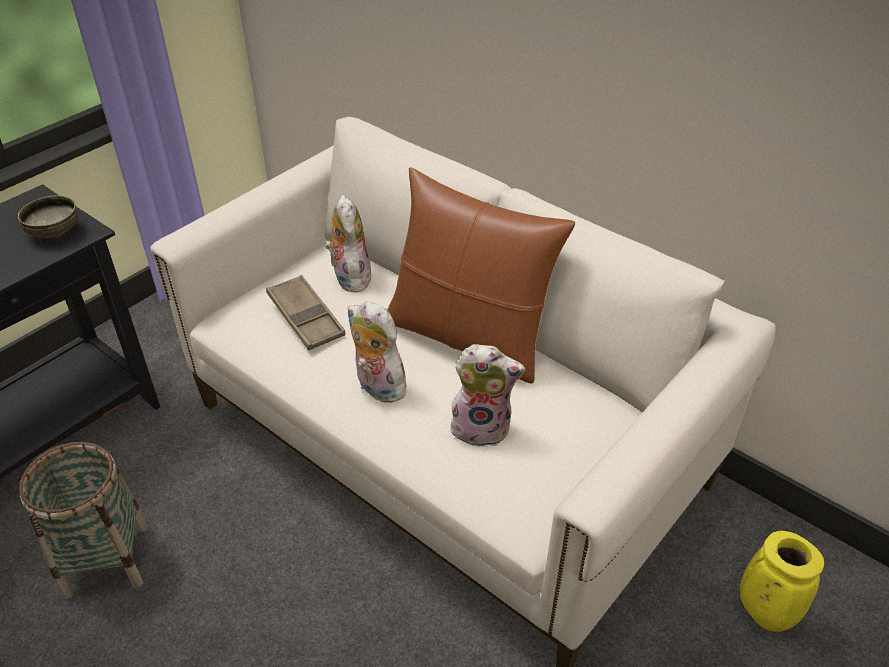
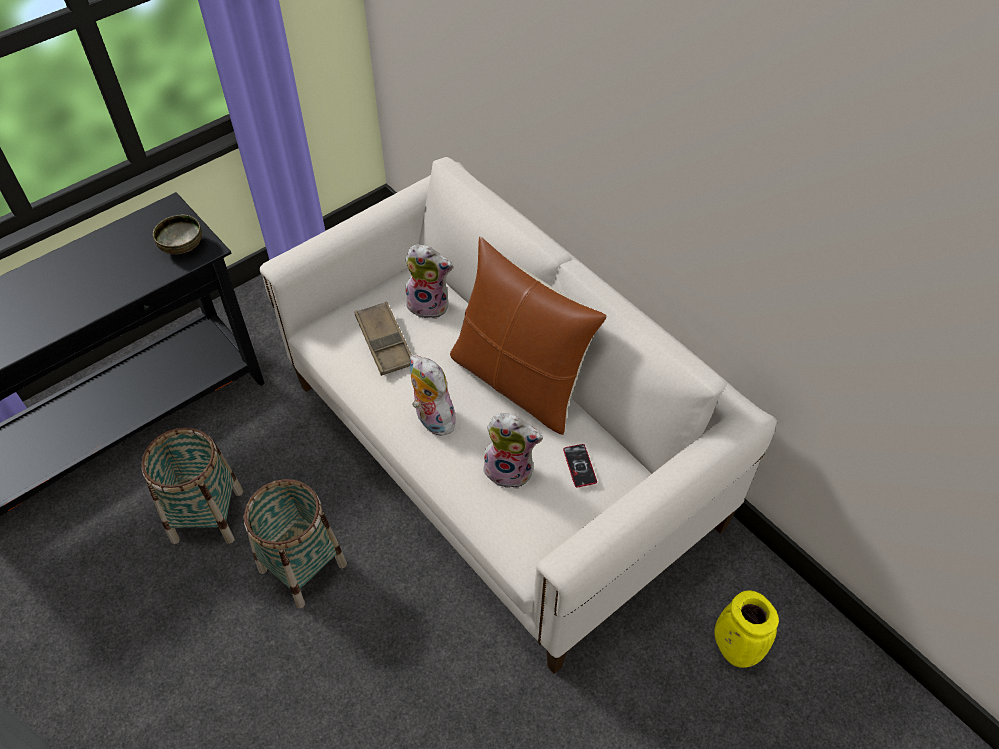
camera: 10 degrees right, 10 degrees up
(233, 601) = (302, 566): none -> basket
(349, 277) = (430, 305): plush toy -> plush toy turned 105 degrees clockwise
(561, 412) = (579, 466): none -> phone

